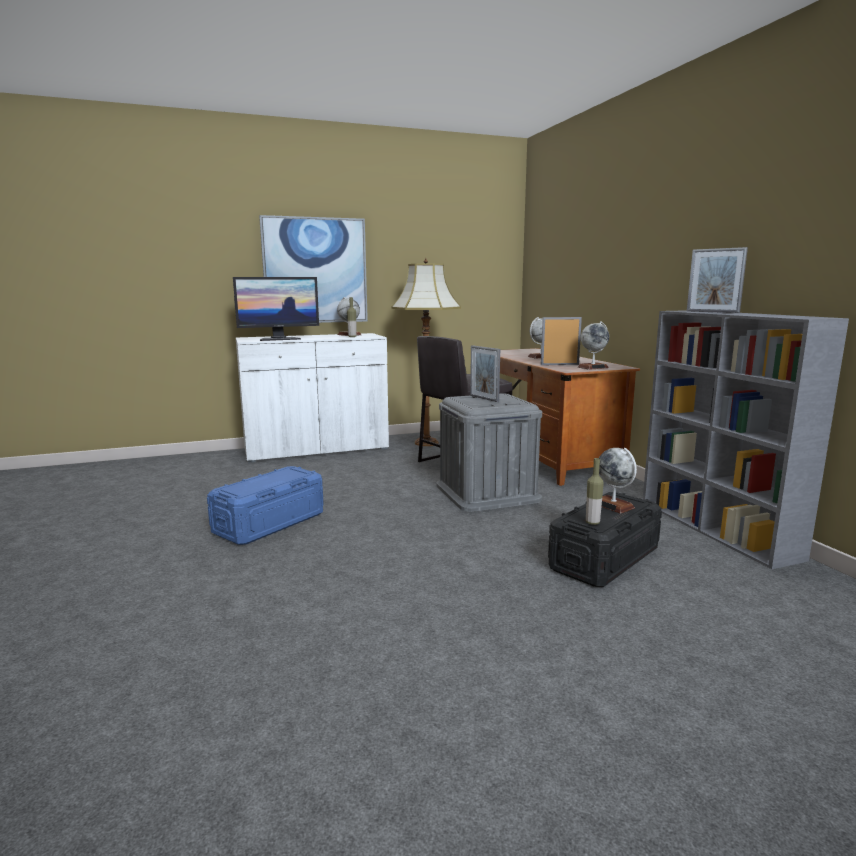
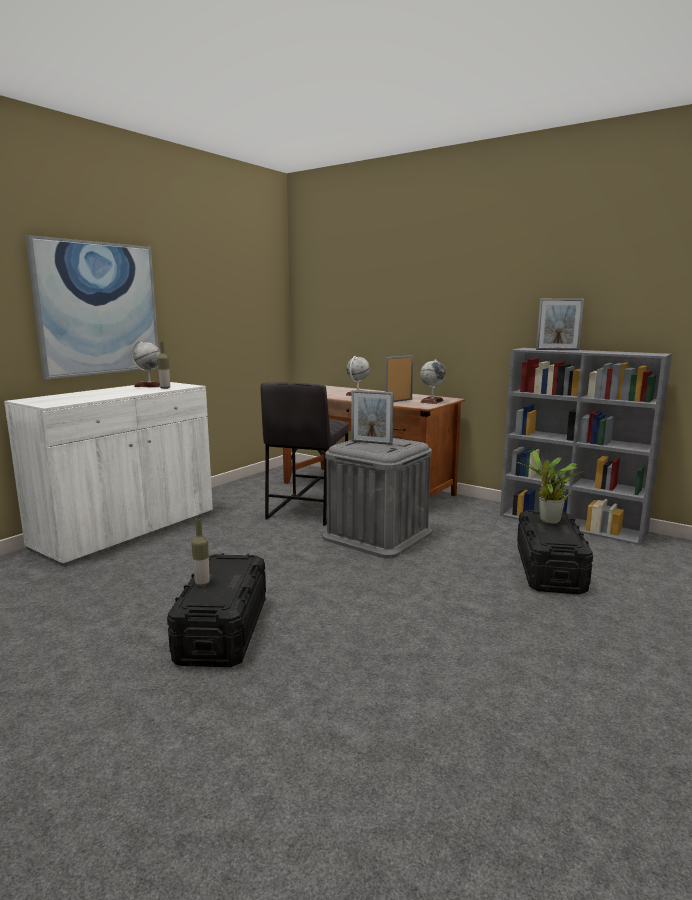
camera: 35 degrees left, 0 degrees up
(270, 523) = (223, 630): blue storage box -> black storage box
(279, 339) = (85, 398): monitor -> none
(426, 443) = (241, 497): floor lamp -> none
(592, 522) = (565, 540): bottle -> bottle (202, 583)
(613, 505) = (548, 522): globe -> potted plant

